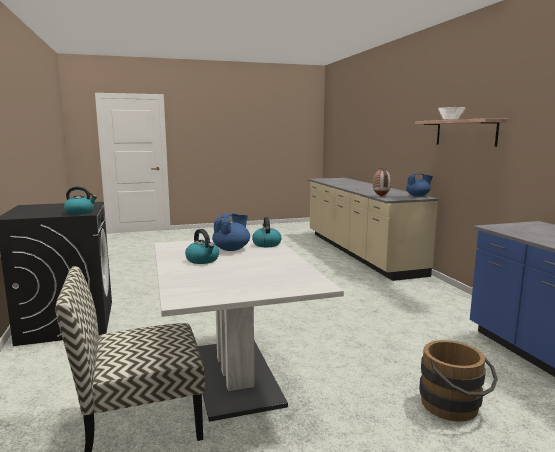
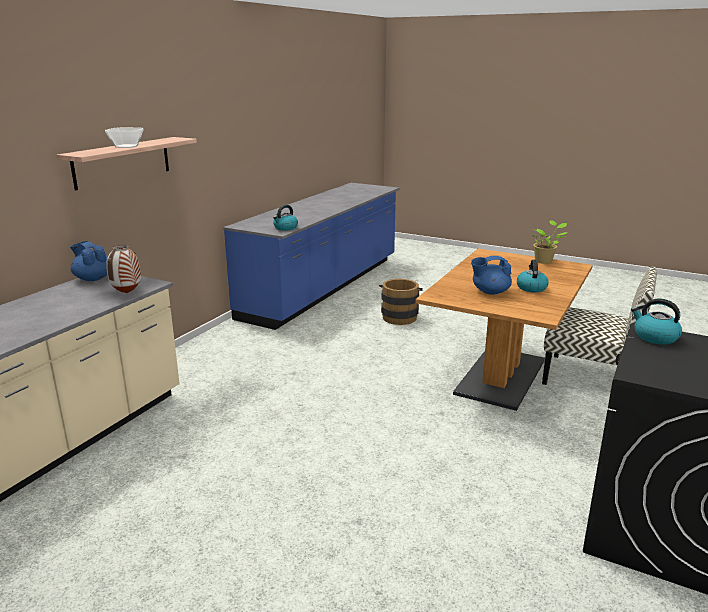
camera: 135 degrees left, 10 degrees up
(231, 295) = (544, 261): none -> potted plant
(234, 375) = (501, 377): white dining table -> brown dining table
(266, 244) = (449, 288): kettle -> kettle (285, 228)

